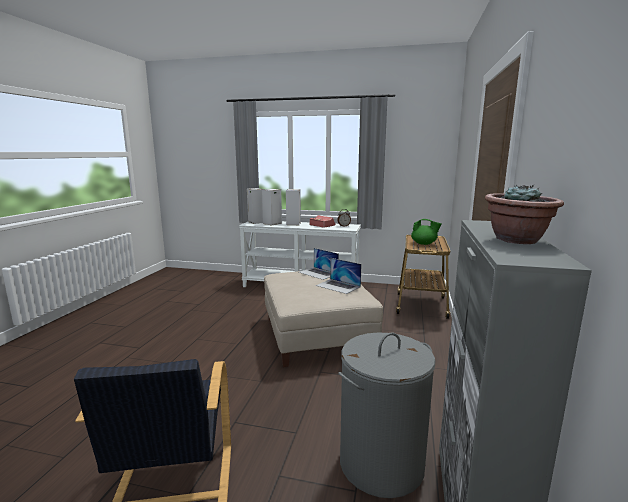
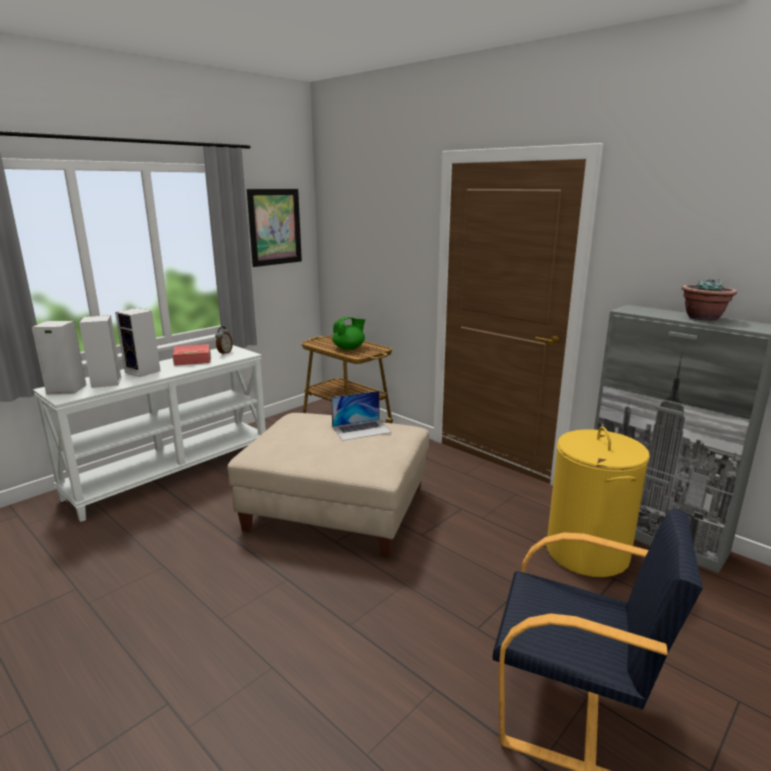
camera: 60 degrees left, 5 degrees up
(318, 273) = (298, 427): laptop -> none
(381, 463) = (587, 552): grey laundry basket -> yellow laundry basket
(416, 151) = (275, 227): none -> picture

